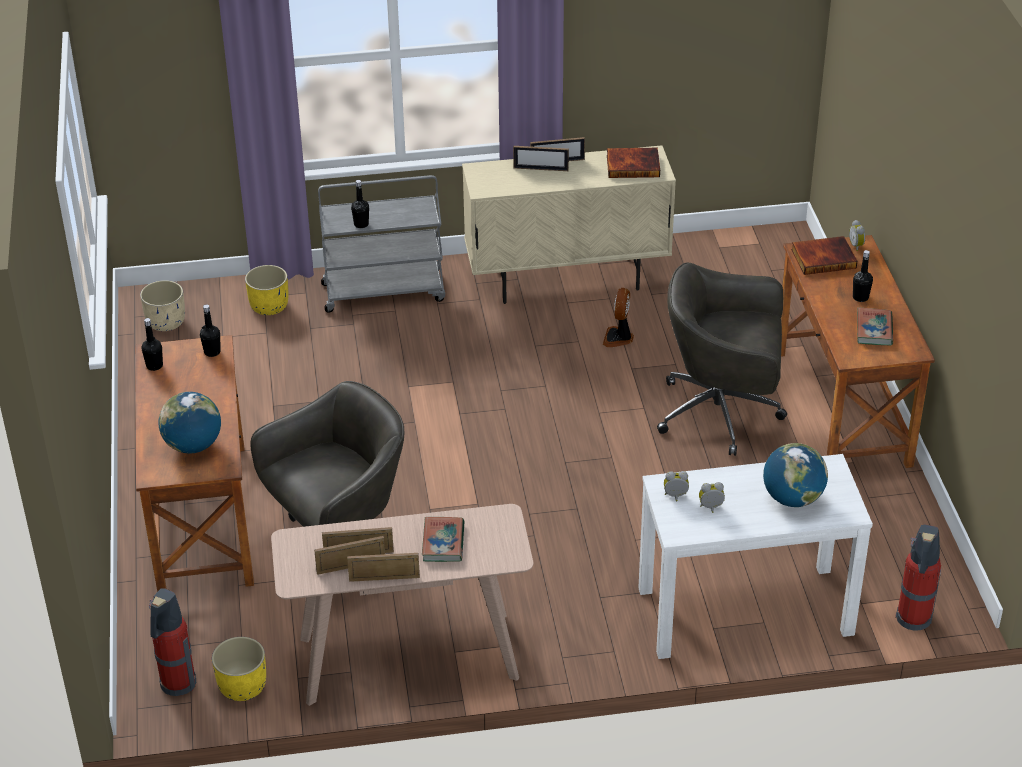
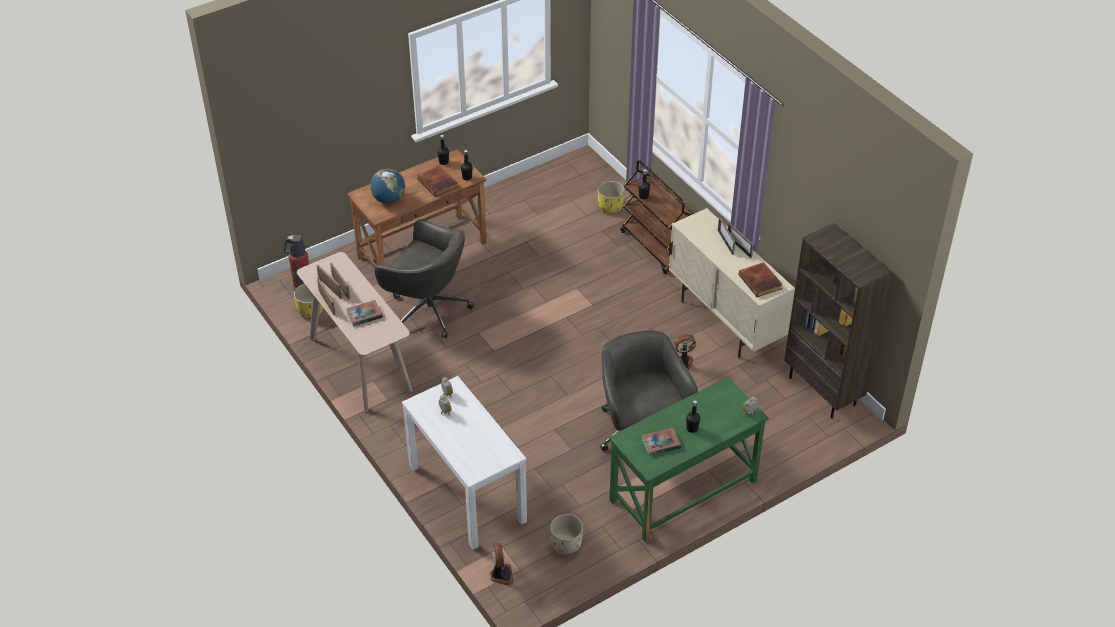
camera: 65 degrees right, 5 degrees up
(166, 322) = (570, 174): beige planter -> beige planter (566, 544)
(384, 292) = (656, 247): grey cart -> brown cart
(736, 245) = (823, 391): none -> brown bookcase
(792, 498) = (472, 445): globe -> none
(823, 258) = (724, 400): book -> book (438, 182)
(843, 408) = (683, 491): brown desk -> green desk
(913, 619) = (501, 575): fire extinguisher -> fan

